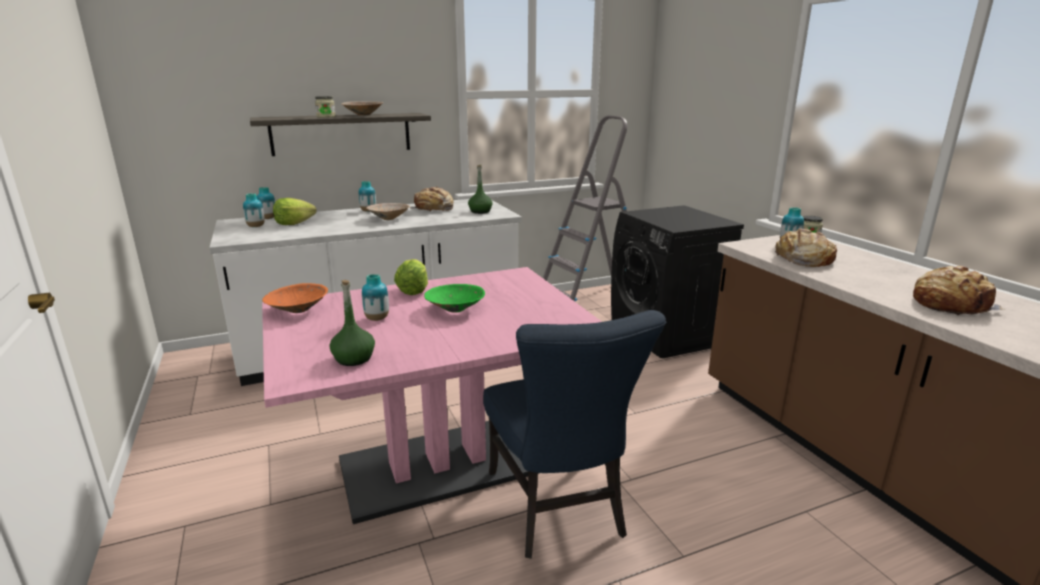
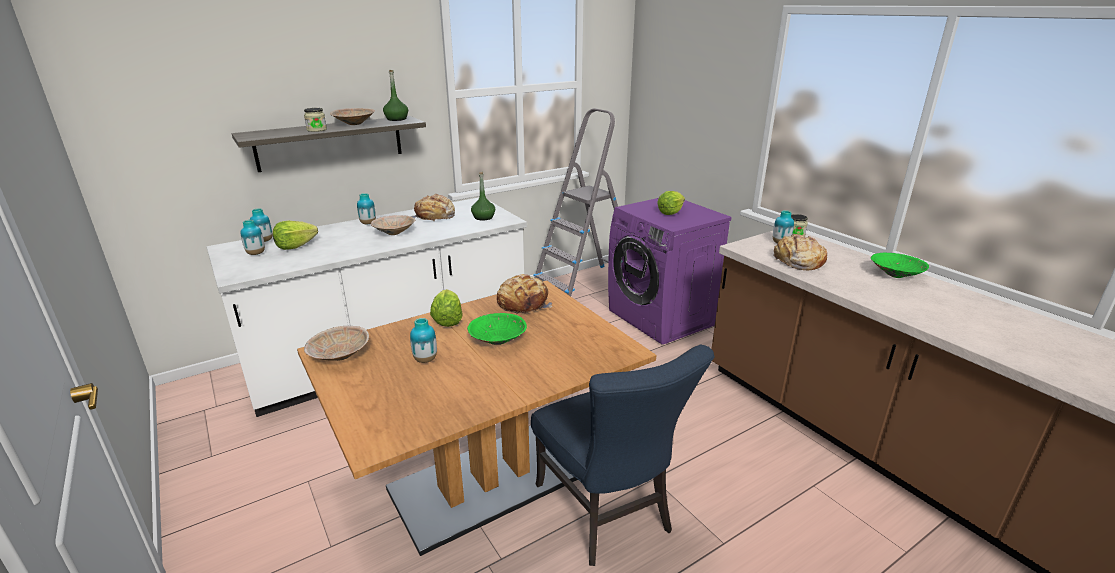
camera: 10 degrees left, 5 degrees up
(297, 310) = (339, 356): orange bowl -> beige bowl
(354, 358) = (422, 412): green bottle -> green bottle (396, 119)
(437, 466) = (484, 483): pink dining table -> brown dining table
(665, 336) = (660, 320): black washing machine -> purple washing machine
(677, 218) = (670, 212): none -> lettuce
(918, 276) = (895, 274): none -> green bowl
(950, 304) = (928, 305): bread -> bread (523, 303)

